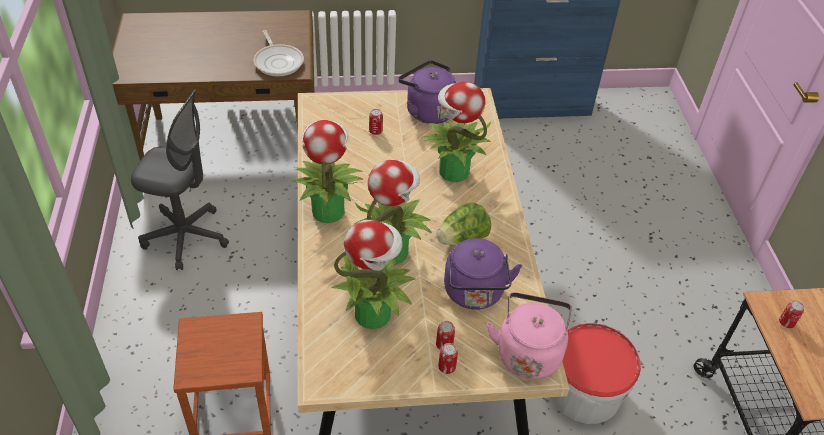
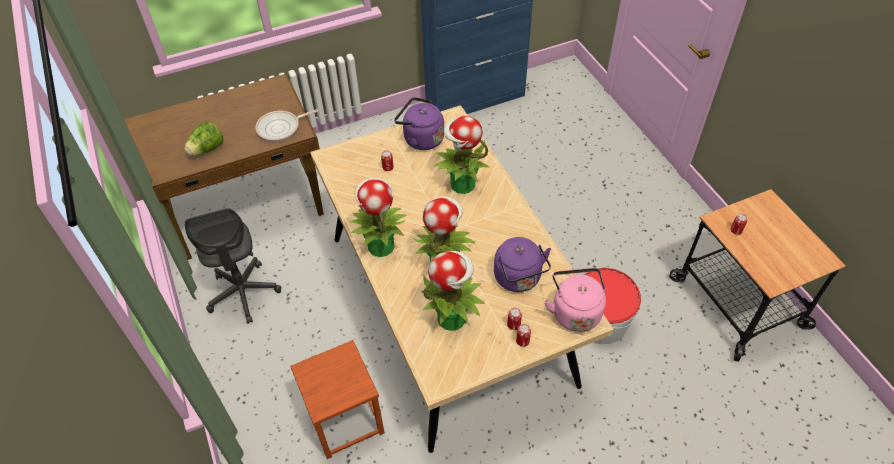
camera: 15 degrees left, 5 degrees up
(186, 237) = (243, 293): grey office chair -> grey office chair turned 75 degrees clockwise
(278, 61) = (281, 128): frying pan -> frying pan turned 105 degrees clockwise
(462, 239) = (492, 238): lettuce -> lettuce (207, 149)

